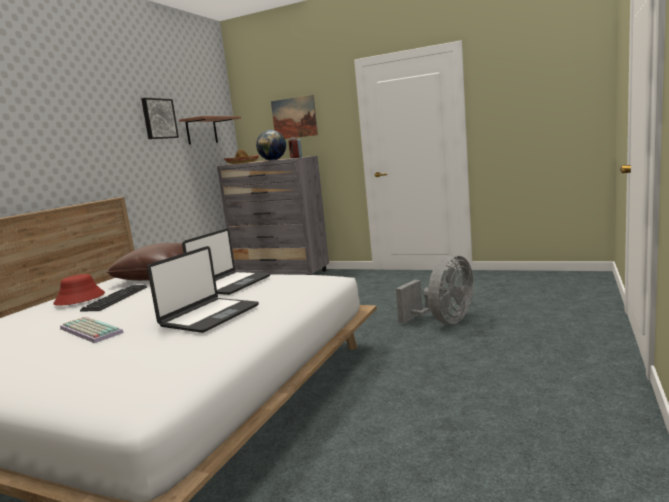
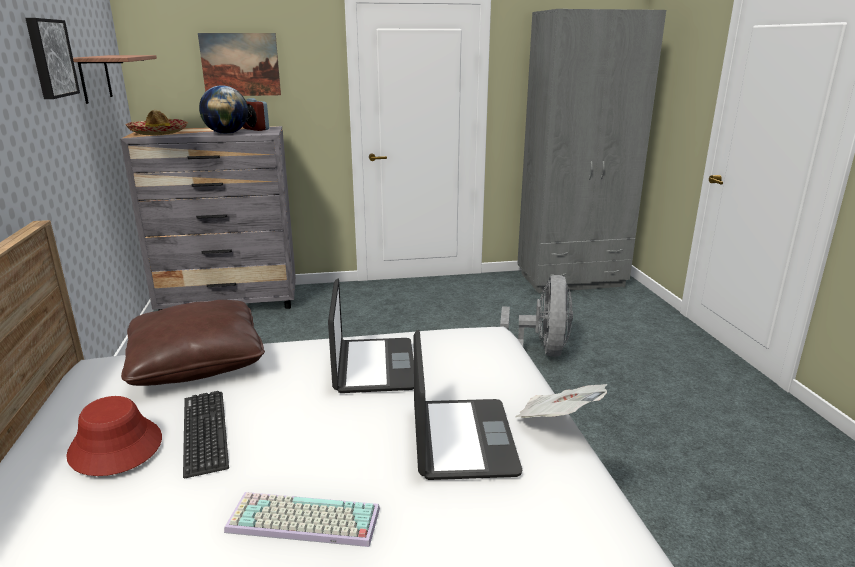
camera: 35 degrees left, 10 degrees up
(276, 317) = (558, 421): none -> newspaper
(548, 279) = (572, 280): none -> grey wardrobe

